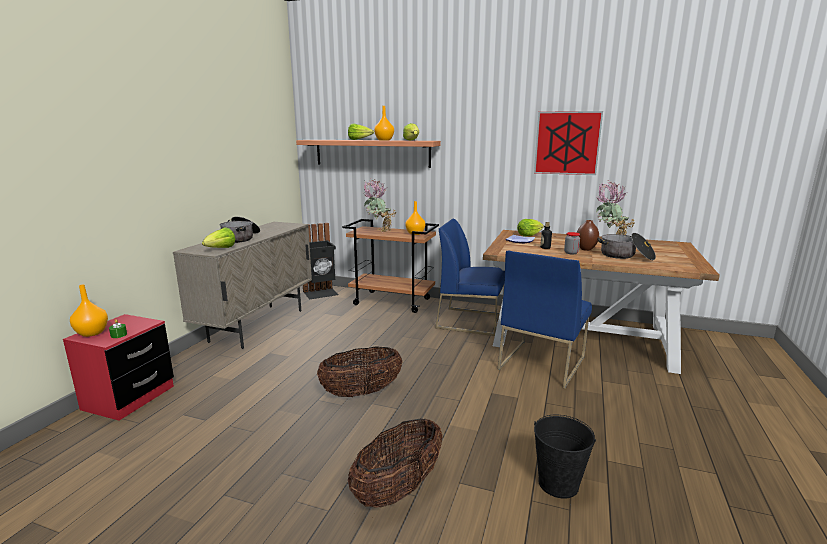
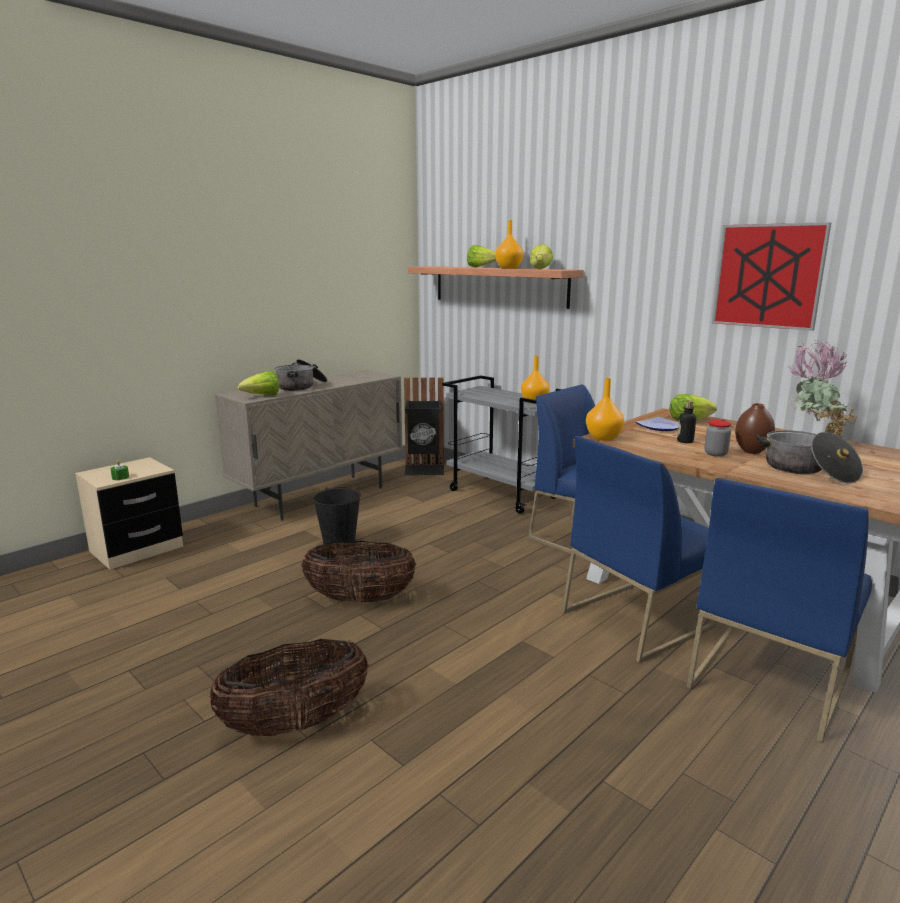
camera: 25 degrees right, 0 degrees up
(91, 333) = (102, 471): orange vase -> orange vase (603, 438)
(129, 398) = (137, 549): red nightstand -> beige nightstand
(379, 232) = (490, 395): potted plant -> none
(393, 301) = (504, 494): brown cart -> grey cart
(558, 484) = (496, 786): black bucket -> black bucket (339, 542)
(631, 380) = (768, 678): none -> blue chair

